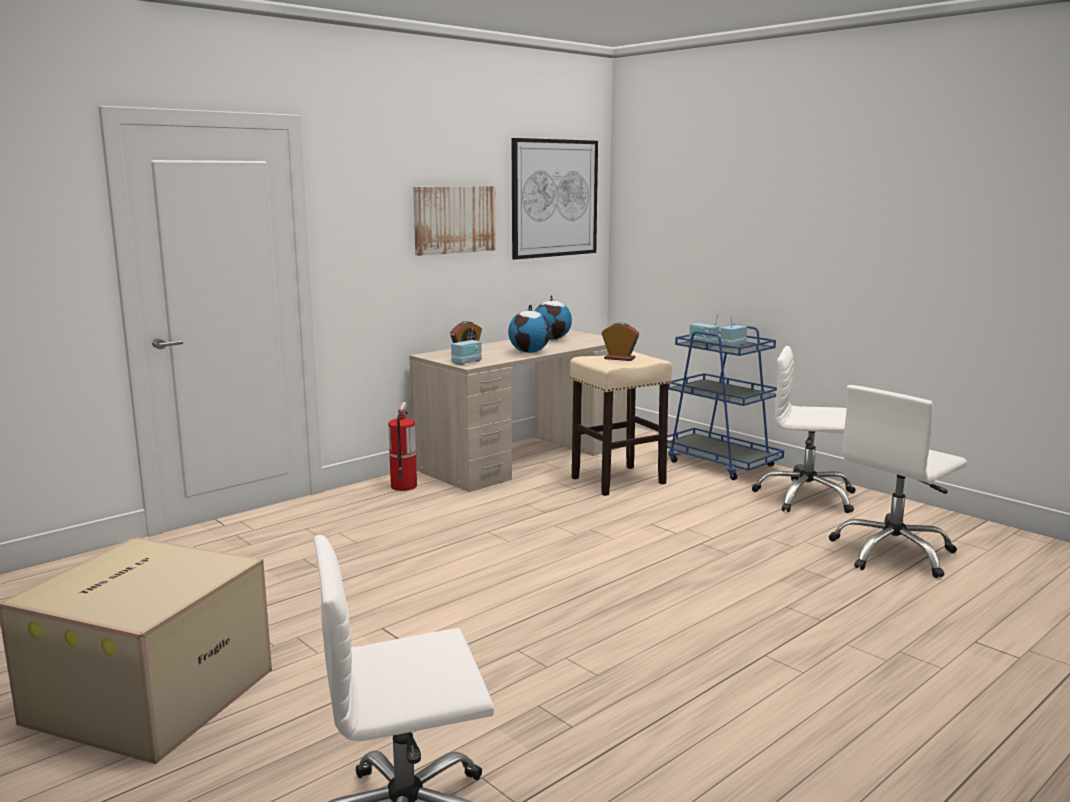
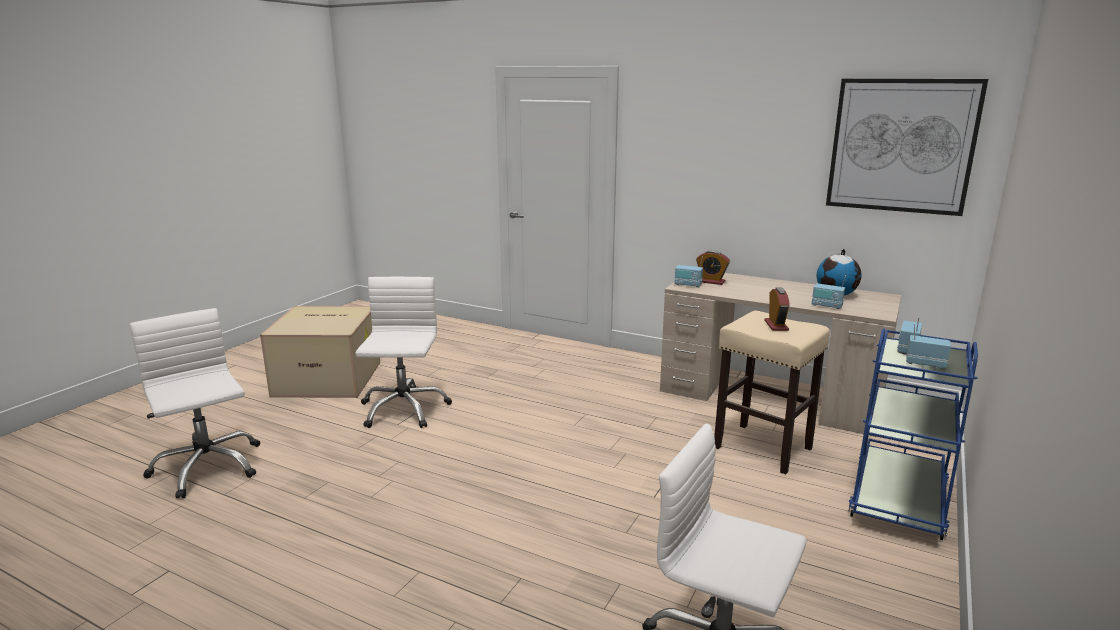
camera: 70 degrees right, 5 degrees up
(404, 486) = (646, 367): fire extinguisher -> none
(454, 219) = (756, 158): picture -> none
(530, 352) = (762, 296): globe -> none
(577, 345) = (826, 306): none -> radio
(806, 497) = (852, 576): white office chair -> white office chair (403, 409)

